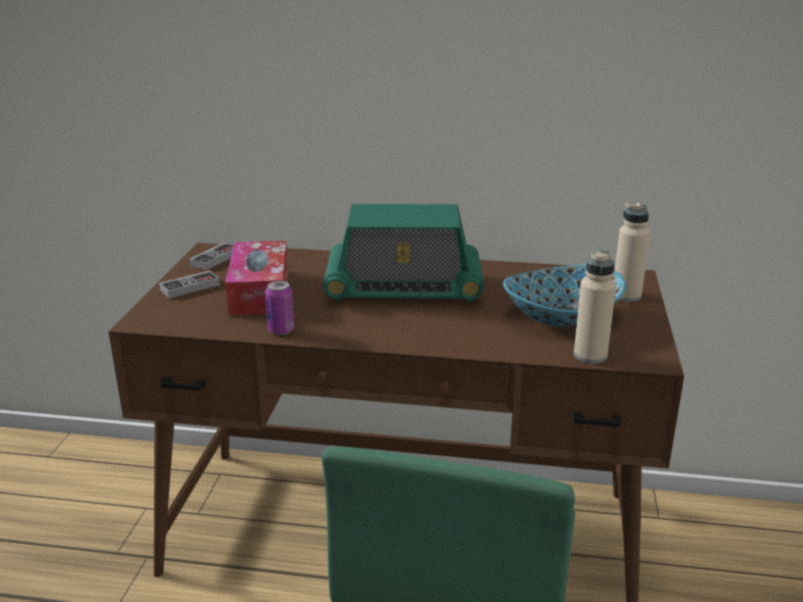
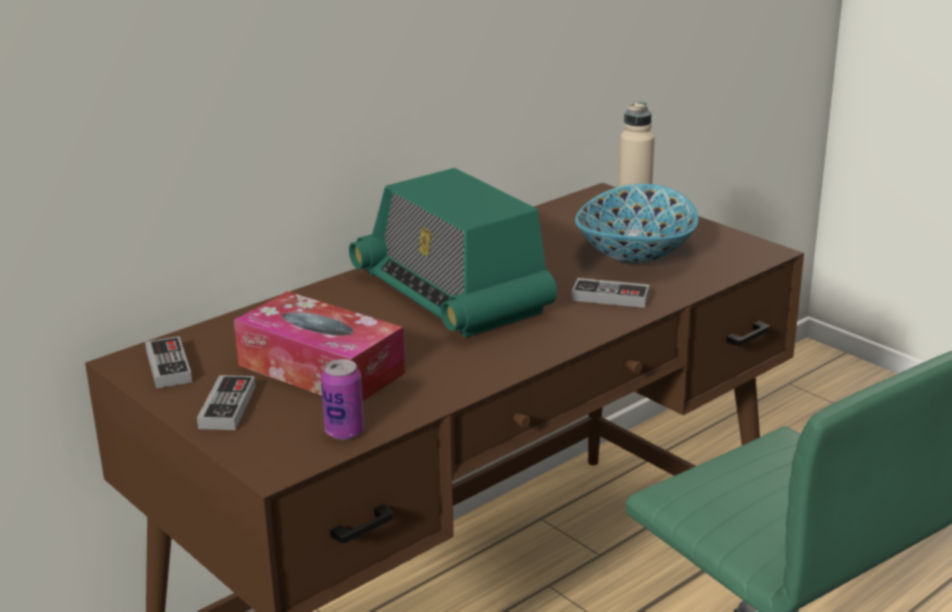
camera: 50 degrees left, 0 degrees up
(281, 330) = (445, 388): can -> can (344, 432)
(403, 288) = (451, 293): radio -> radio turned 105 degrees clockwise
(478, 333) = (610, 297): none -> game controller
(590, 355) = (722, 270): beige bottle -> none

